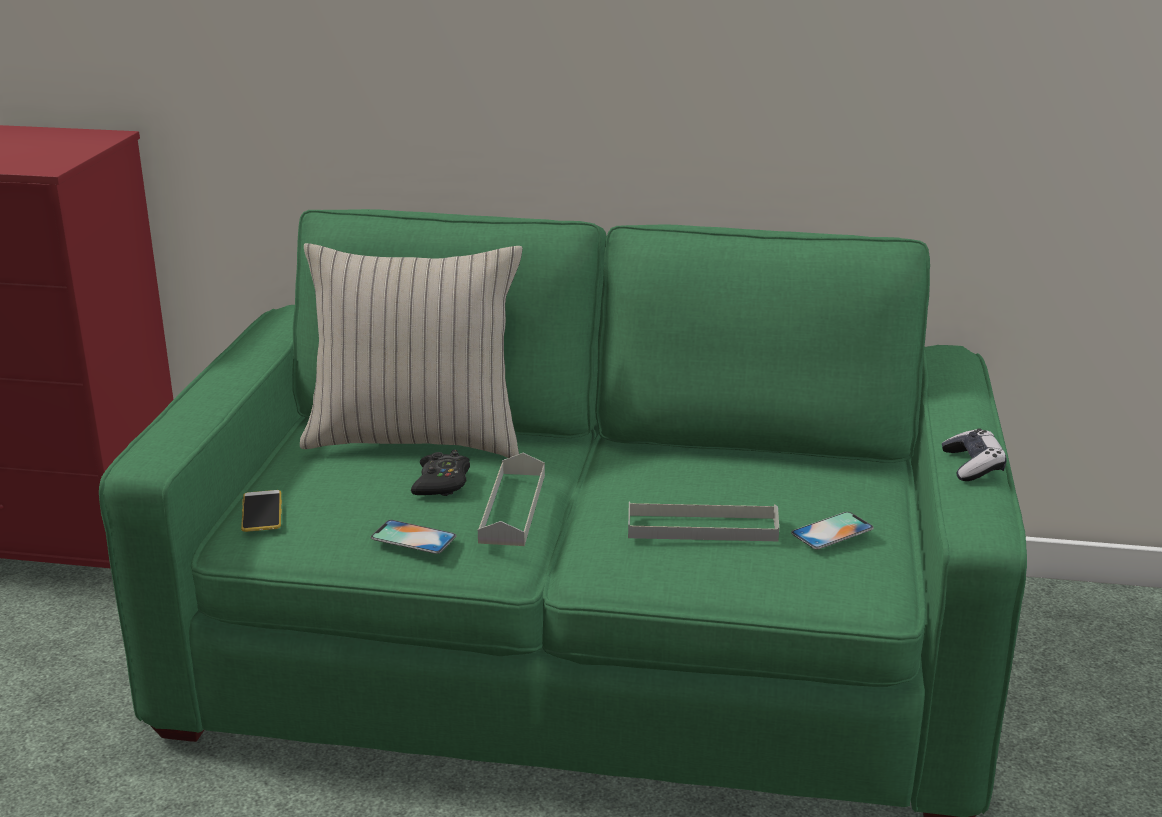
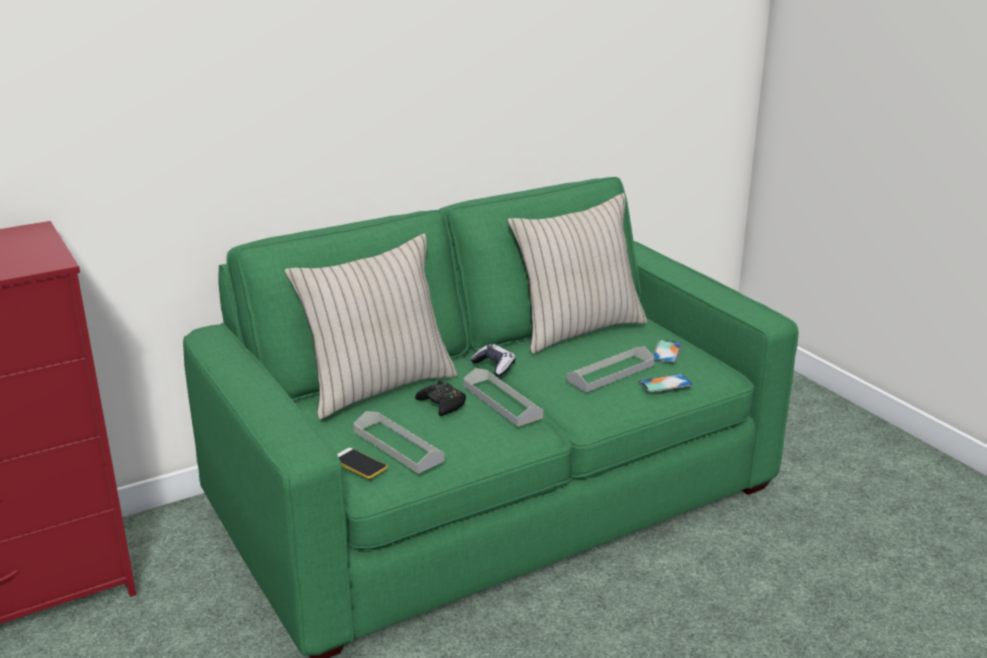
camera: 40 degrees left, 0 degrees up
(321, 509) = (398, 446): none -> grey tray
(413, 537) = (478, 438): phone -> phone (665, 383)
(762, 459) = (577, 330): none -> beige pillow
(972, 466) = (719, 291): game controller -> game controller (494, 366)

